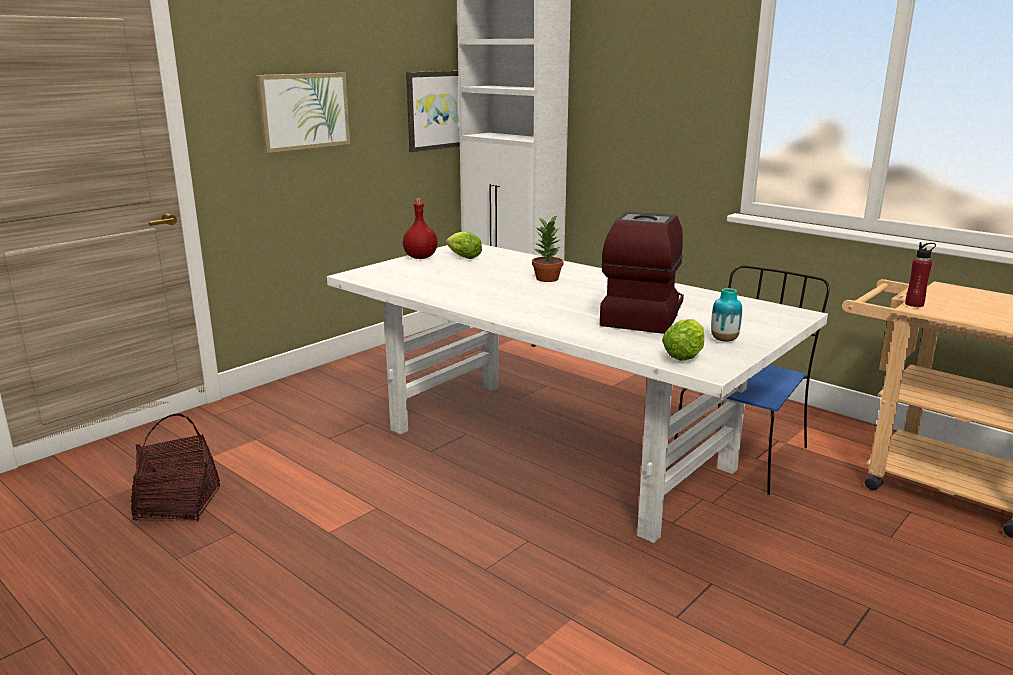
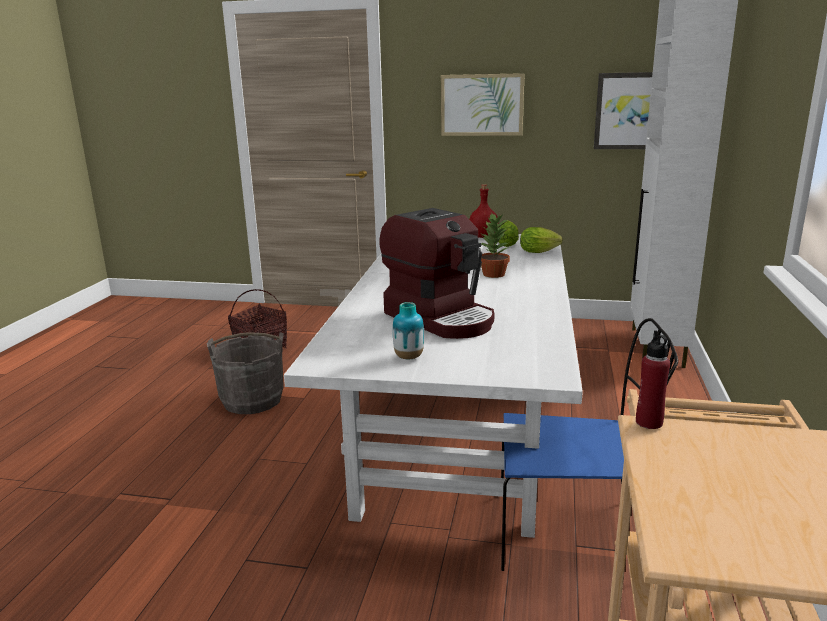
camera: 60 degrees right, 0 degrees up
(334, 544) = (252, 400): none -> grey bucket
(641, 314) = (441, 318): coffee machine -> coffee machine turned 60 degrees clockwise
(685, 355) = (347, 350): lettuce -> lettuce (540, 252)

